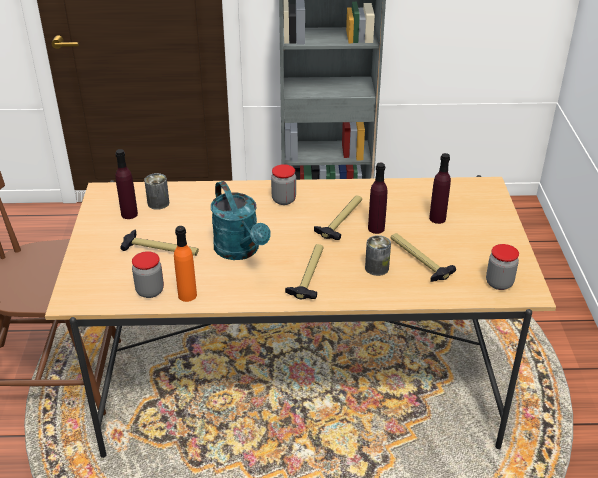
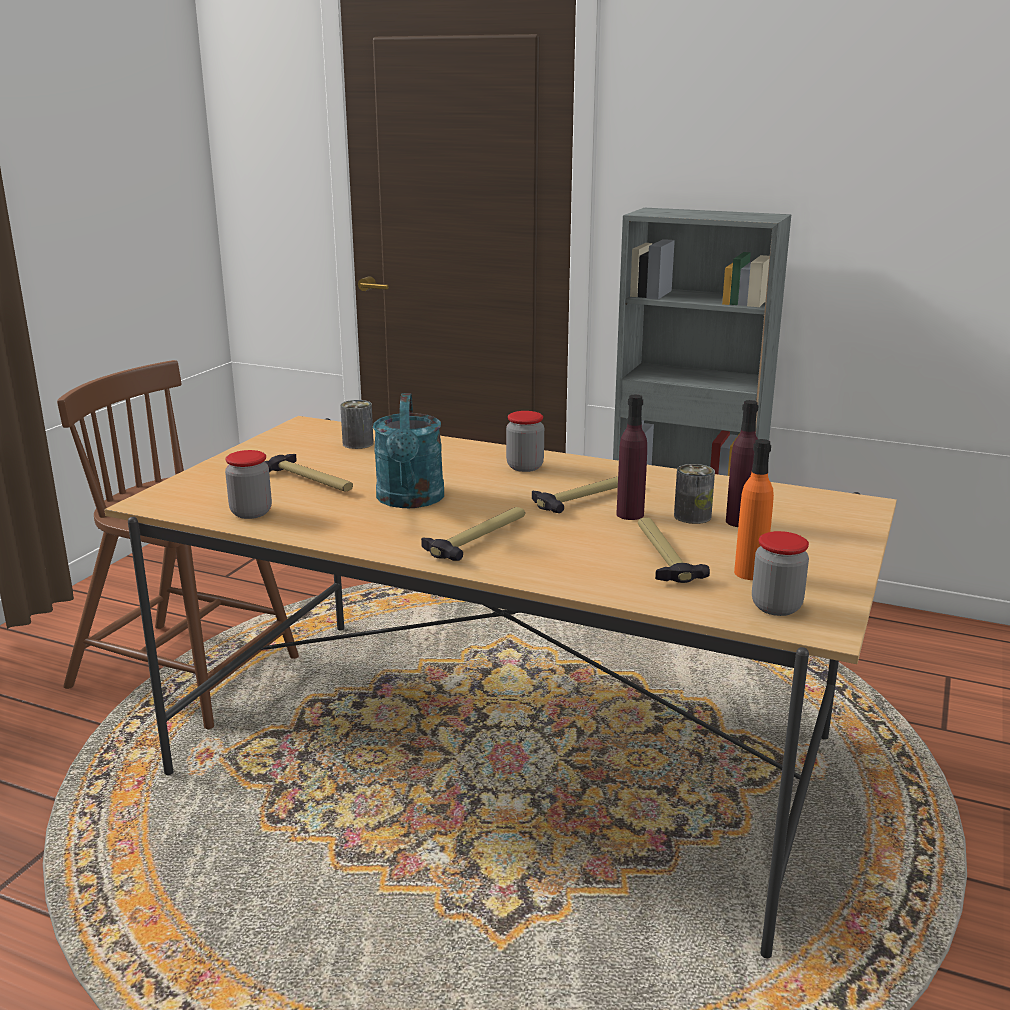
camera: 25 degrees right, 15 degrees down
(129, 214) = (311, 446): purple bottle -> none
(187, 295) = (292, 525): orange bottle -> orange bottle (750, 573)
(376, 268) = (587, 552): can -> can (692, 516)

